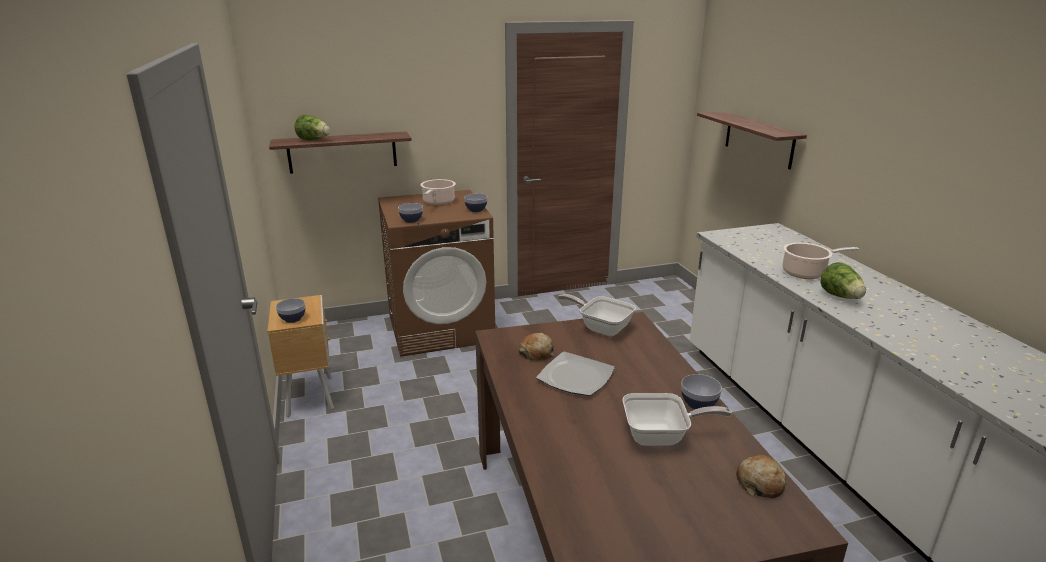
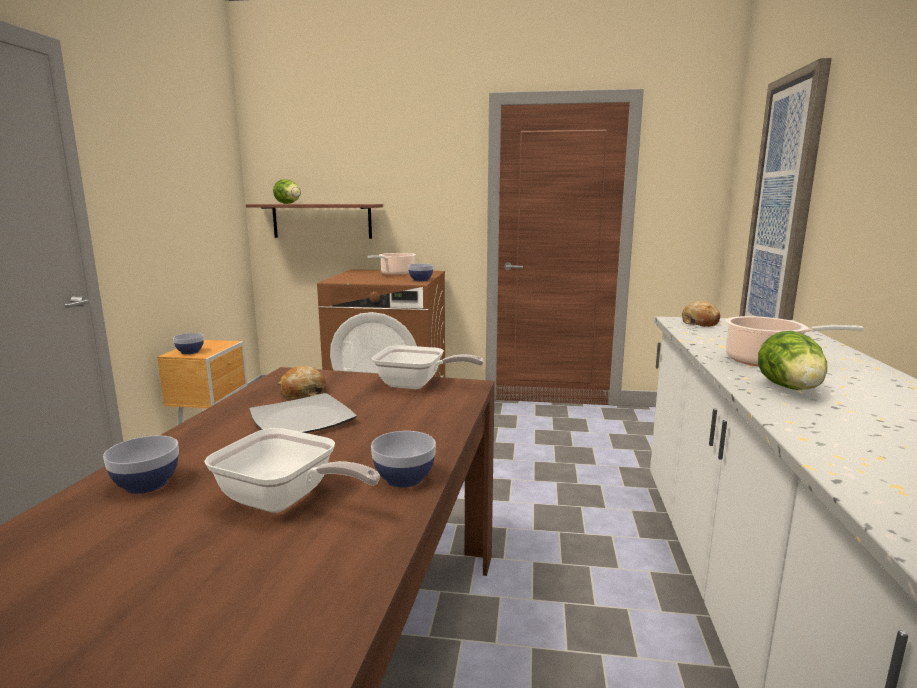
camera: 25 degrees right, 10 degrees down
(411, 220) = (346, 280): bowl -> bowl (146, 484)
(601, 327) = (417, 385): frying pan -> frying pan turned 135 degrees clockwise
(758, 139) = (782, 212): shelf -> picture
(760, 483) = (316, 606): bread -> bread (700, 323)

